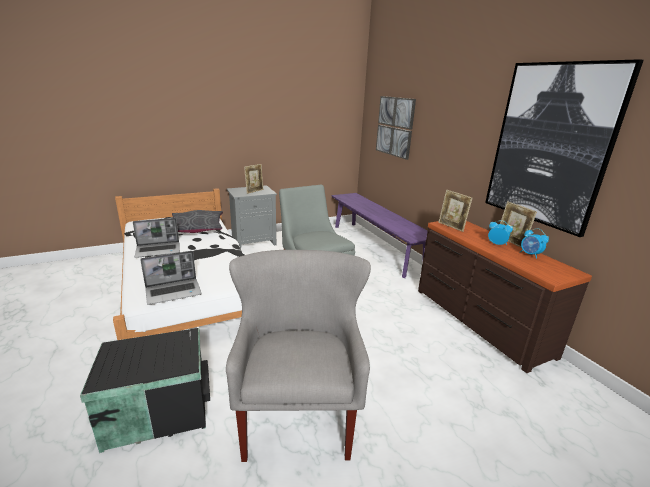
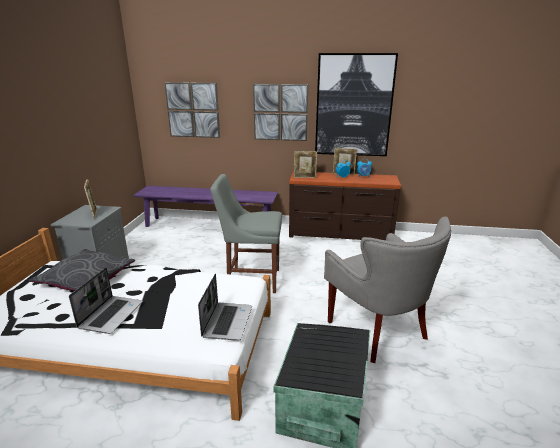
camera: 55 degrees left, 0 degrees up
(298, 416) = (378, 332): grey armchair -> grey armchair turned 150 degrees counterclockwise
(463, 141) = (280, 112): none -> picture

